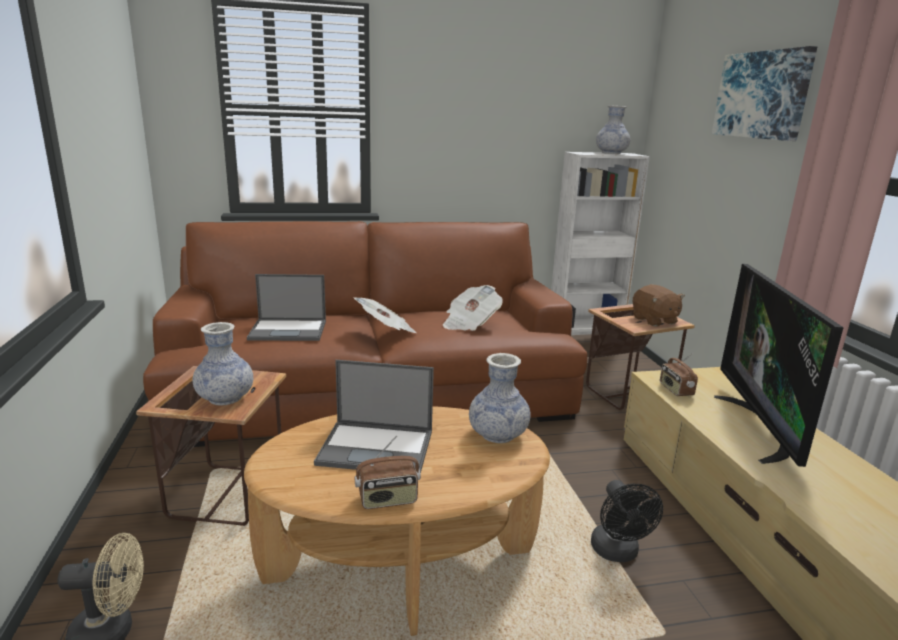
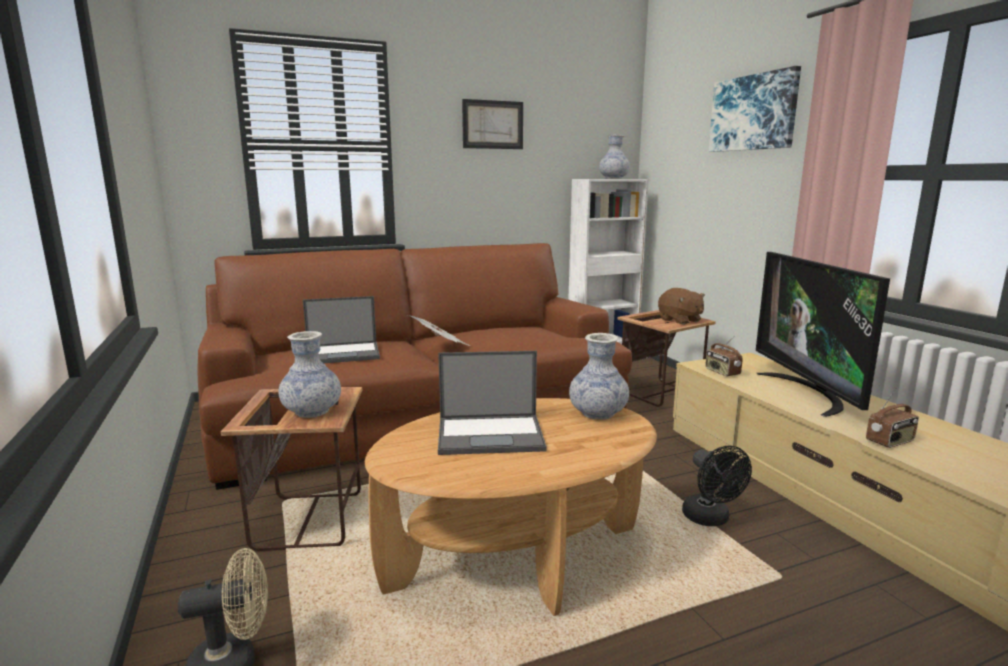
camera: 10 degrees left, 5 degrees down
(388, 500) = (528, 473): radio -> radio (890, 442)
(470, 323) = (517, 335): newspaper -> none
(479, 91) = (492, 124): none -> picture

